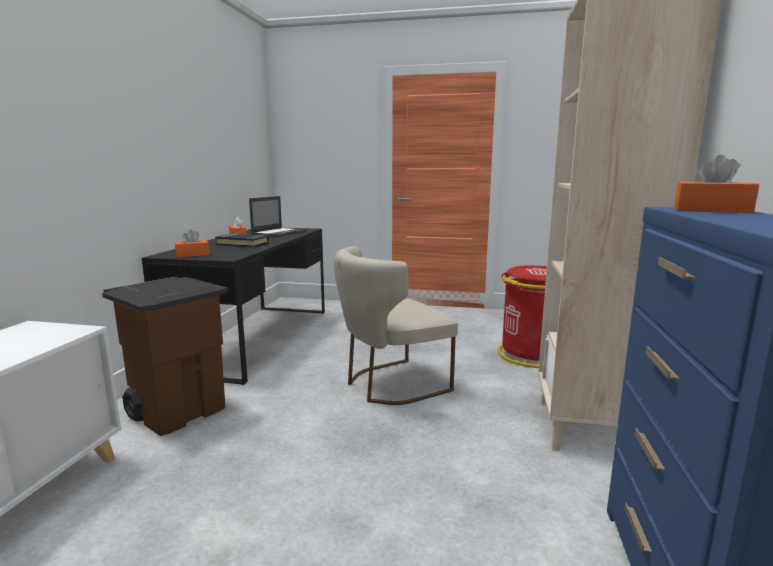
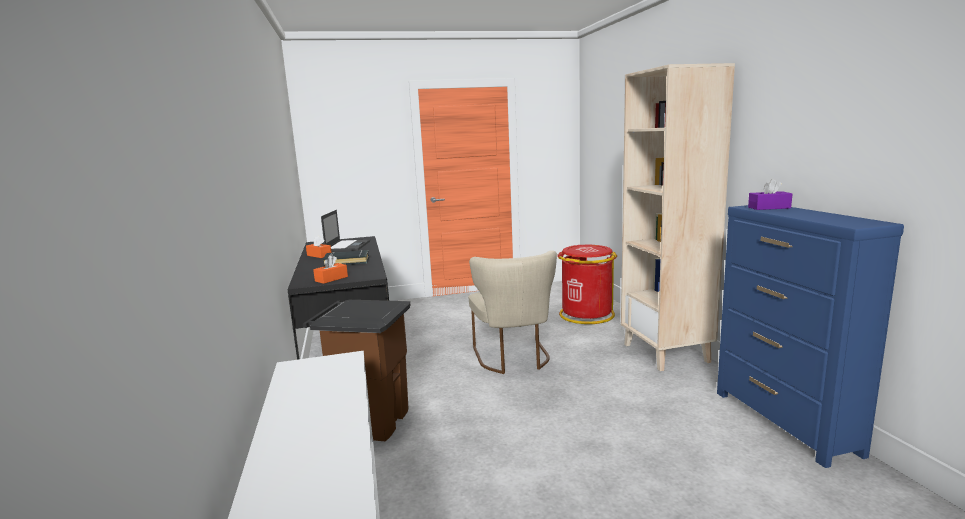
camera: 25 degrees left, 0 degrees up
(390, 384) = (514, 359): beige chair -> beige chair turned 45 degrees counterclockwise
(711, 210) = (769, 208): orange tissue box -> purple tissue box

